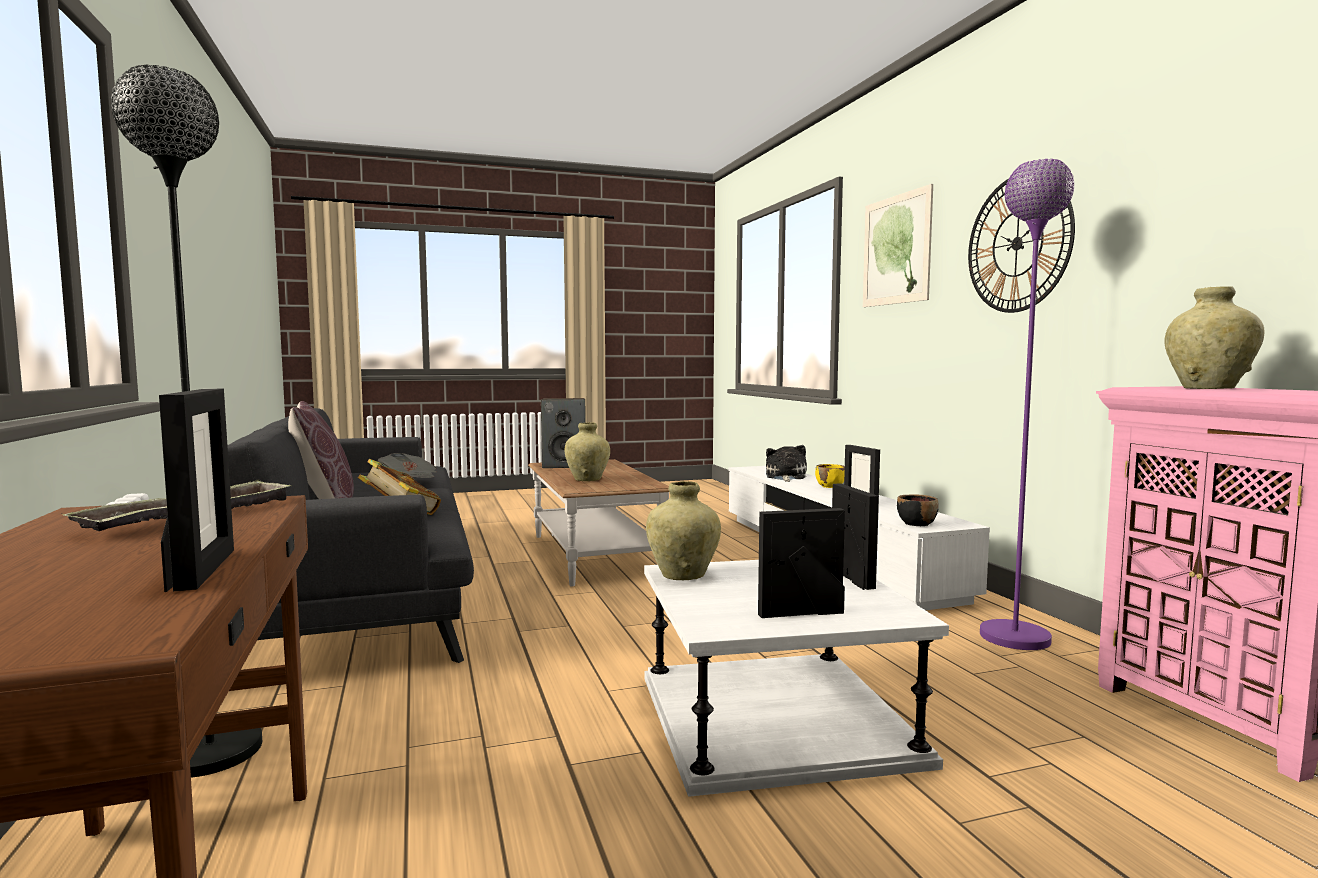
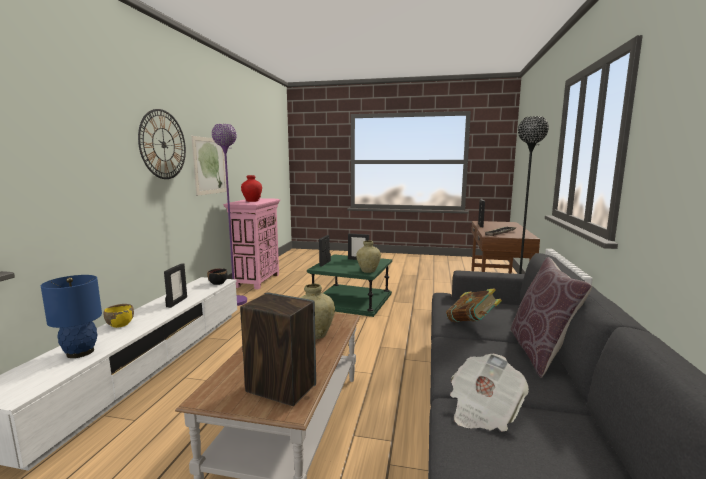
camera: 150 degrees left, 5 degrees up
(774, 719) = (352, 300): white side table -> green side table
(785, 477) = (80, 352): plush toy -> blue table lamp
(896, 250) = (71, 124): picture -> picture (210, 166)
(1208, 388) = (252, 201): beige vase -> red vase

